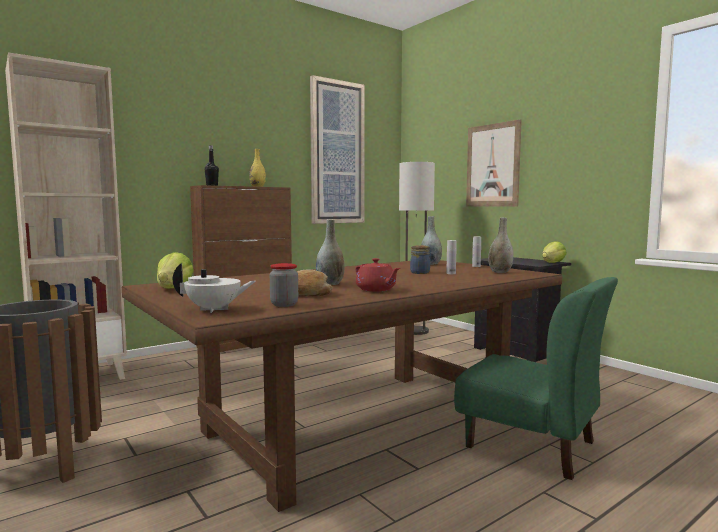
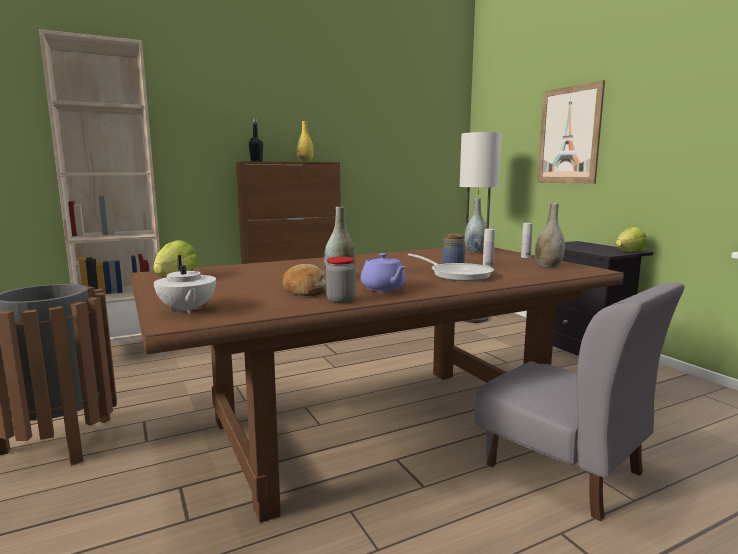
camera: 10 degrees right, 5 degrees up
(214, 310) = (187, 310): white teapot -> white teapot turned 60 degrees clockwise
(284, 304) = (265, 306): jar -> jar (341, 300)
(337, 153) = (396, 123): picture -> none
(376, 289) = (383, 288): red teapot -> purple teapot
(430, 279) = (456, 275): none -> frying pan
(531, 444) = (564, 469): green chair -> grey chair

